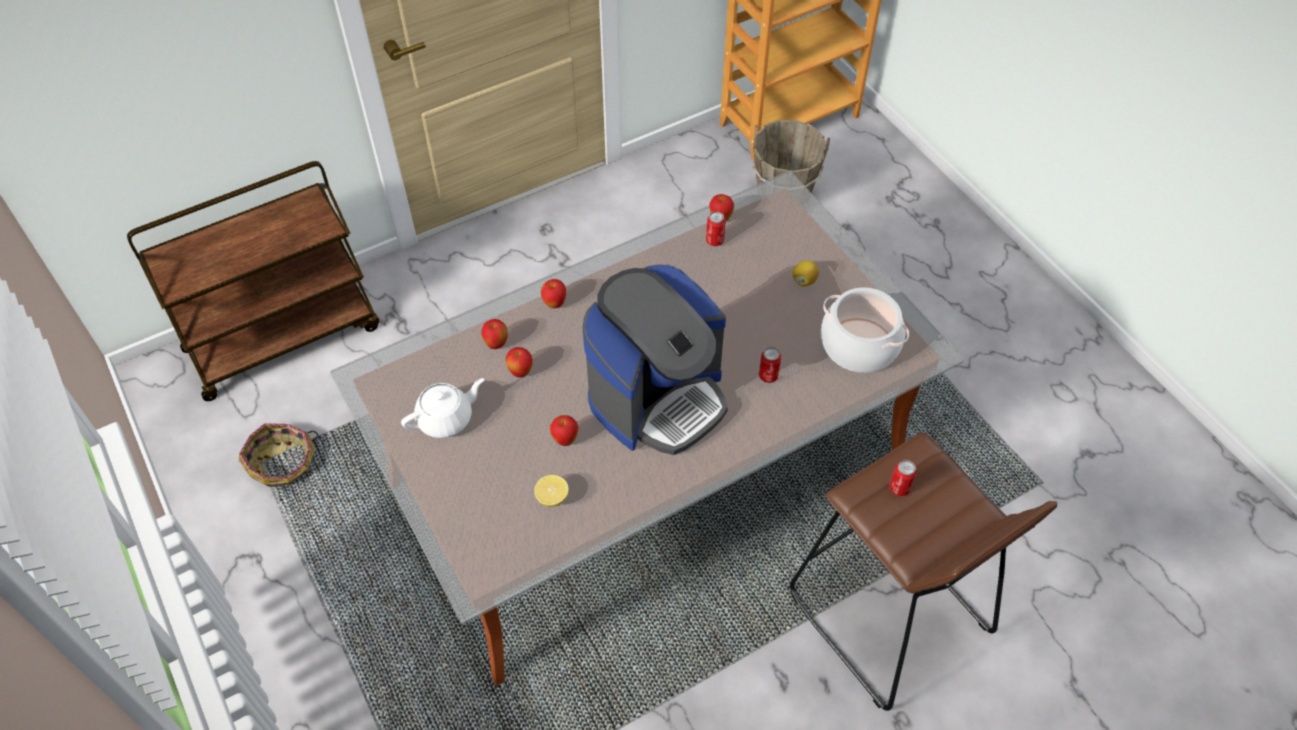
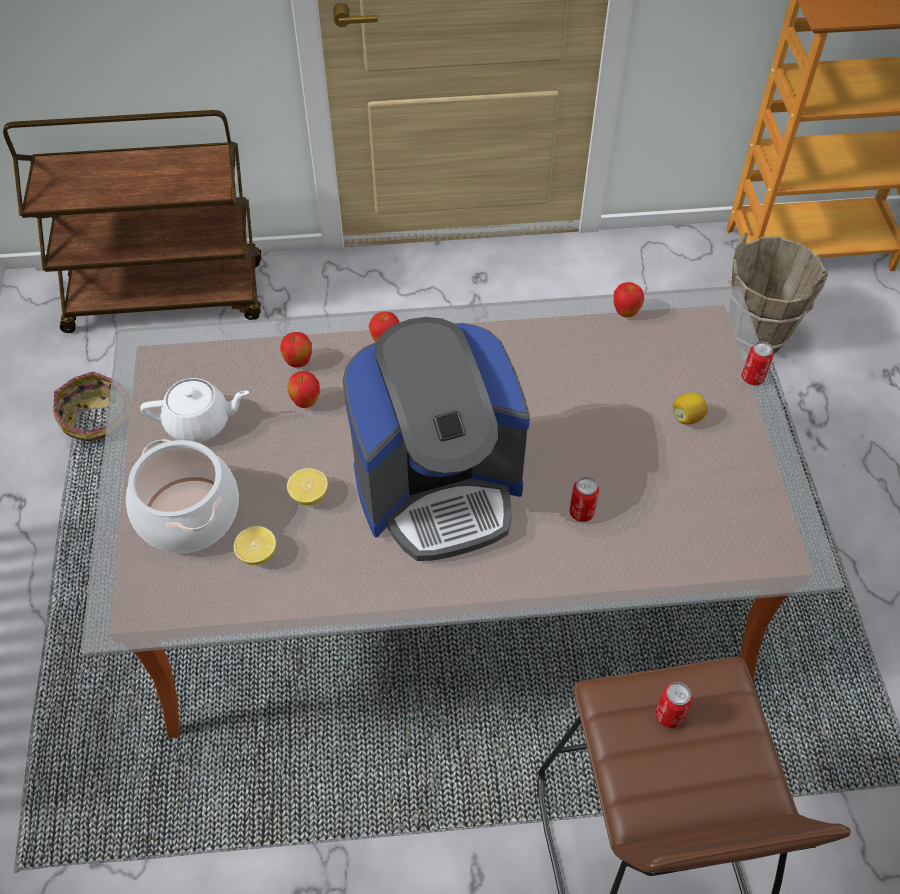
camera: 25 degrees right, 0 degrees up
(565, 440) = (309, 495): apple -> lemon
(714, 240) = (605, 335): can -> can (752, 378)
(858, 345) = (713, 518): cooking pot -> cooking pot (187, 514)

